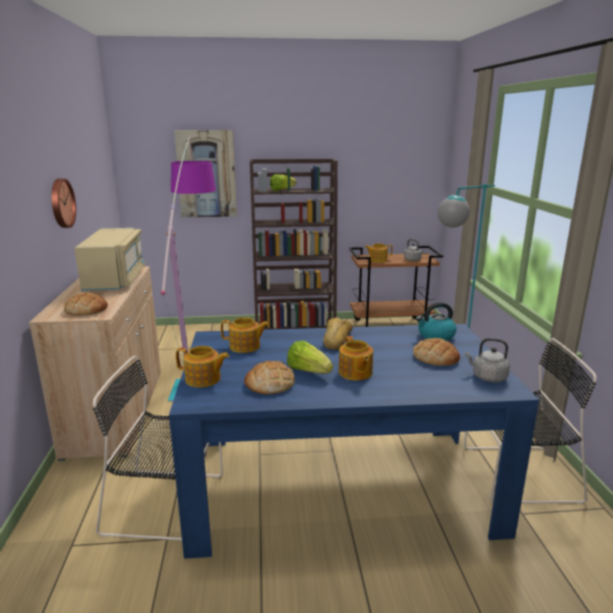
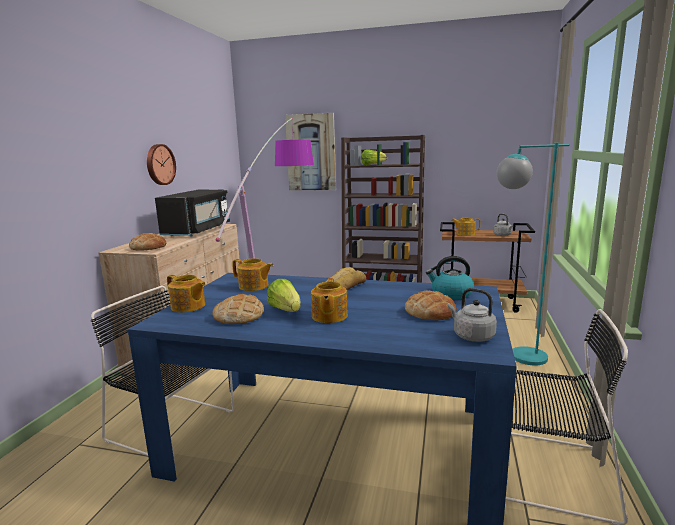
camera: 20 degrees right, 5 degrees down
(115, 280) = (198, 231): beige microwave -> black microwave

